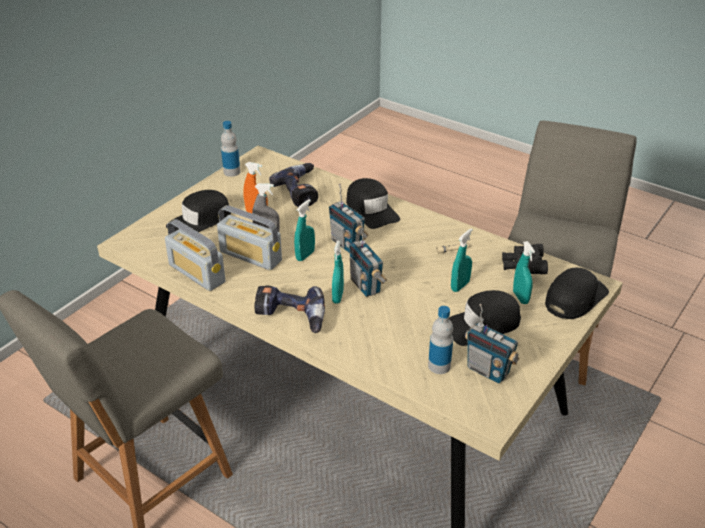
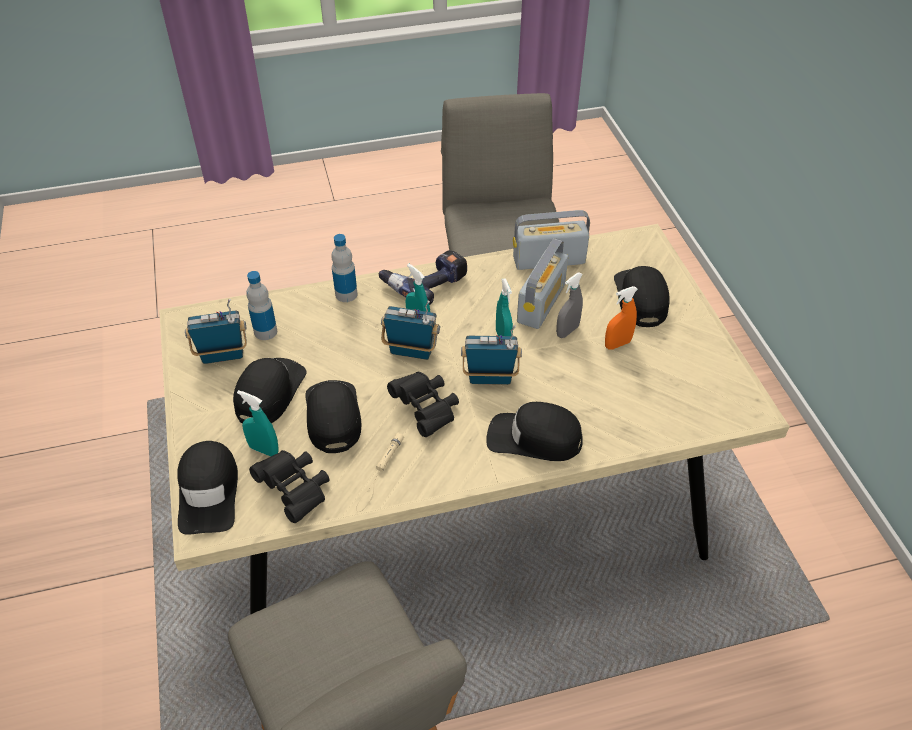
camera: 130 degrees right, 10 degrees up
(232, 172) = (730, 368): bottle -> bottle (346, 294)
(251, 256) = (541, 303): radio -> radio turned 135 degrees clockwise
(302, 191) = (630, 403): power drill -> none
(403, 254) = (426, 409): none -> black binoculars
(460, 286) = (333, 417): turquoise spray bottle -> black cap

